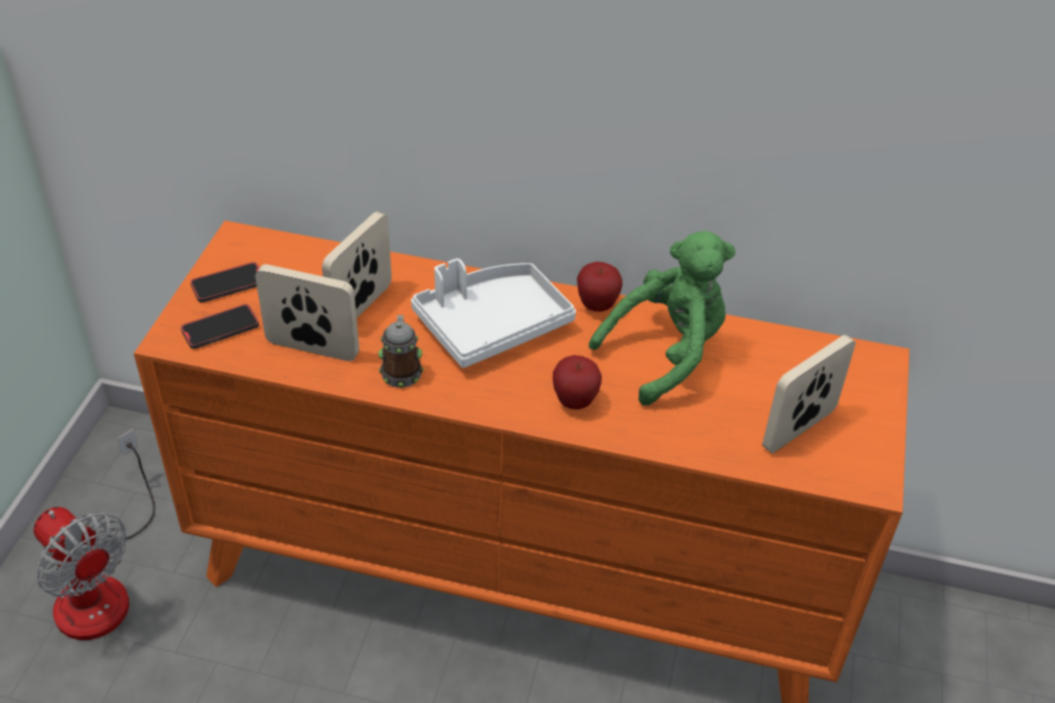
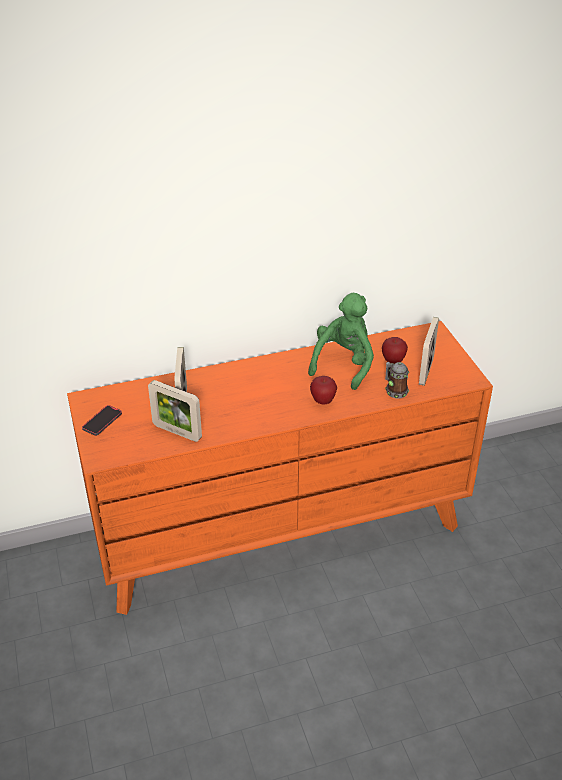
camera: 30 degrees left, 5 degrees down
(102, 585) = (59, 646): fan -> none
(220, 329) = (120, 443): phone -> none
(312, 349) = (177, 432): picture frame -> picture frame turned 135 degrees counterclockwise
(401, 370) = (230, 422): mug -> mug (394, 390)
(491, 325) = (253, 385): white tray -> none
(597, 306) = (294, 357): apple -> apple (393, 361)

